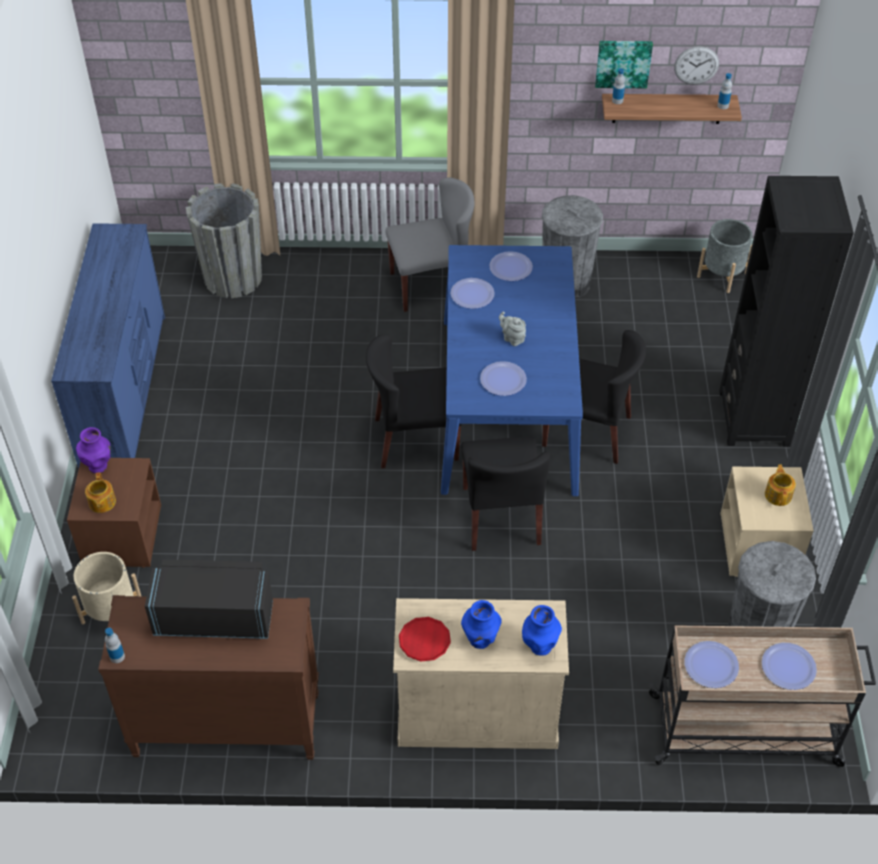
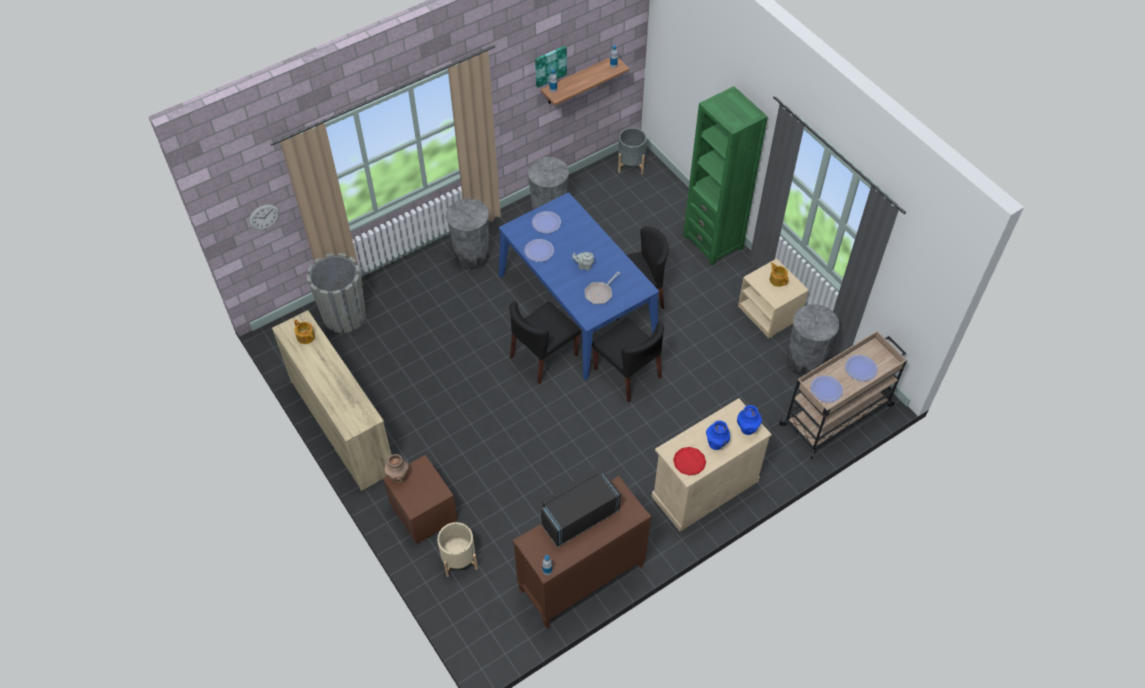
camera: 35 degrees left, 5 degrees up
(98, 466) = (399, 477): purple vase -> brown vase
(102, 503) = (422, 497): teapot -> teapot (306, 337)
(126, 391) = (342, 425): blue dresser -> beige dresser
(431, 285) = (472, 256): grey chair -> grey trash can
(503, 380) = (600, 293): plate -> frying pan
(696, 65) = (590, 48): wall clock -> wall clock (264, 217)
(754, 418) = (713, 242): black bookcase -> green bookcase

